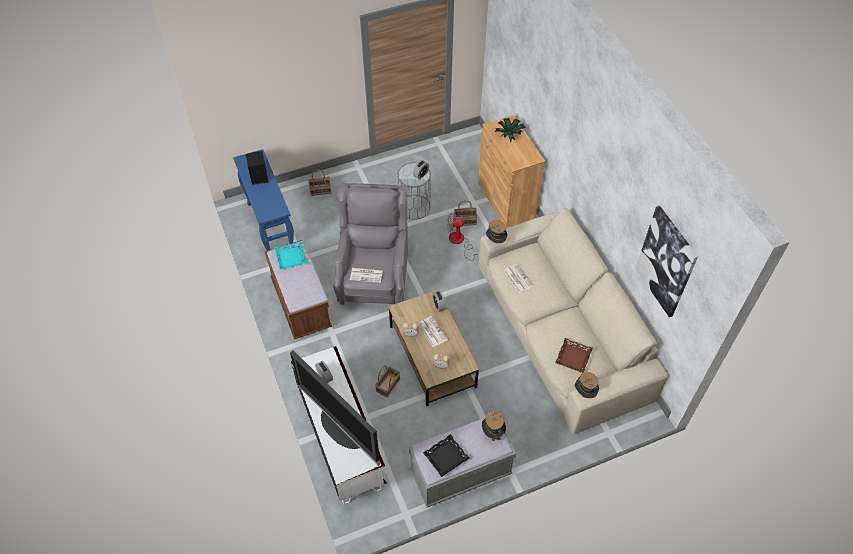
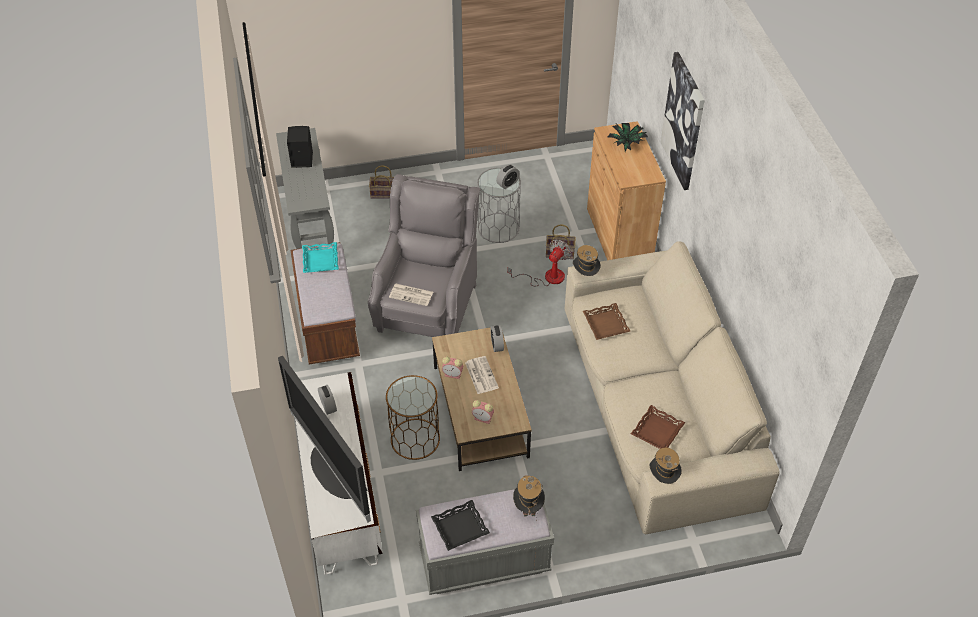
camera: 10 degrees right, 5 degrees down
(270, 228) = (311, 229): blue console table -> grey console table
(388, 386) = (415, 439): basket -> brown side table
(459, 242) = (547, 277): fan -> fan turned 105 degrees clockwise
(517, 278) = (605, 324): newspaper -> brown tray
(666, 262) = (784, 309): picture -> picture (683, 121)

